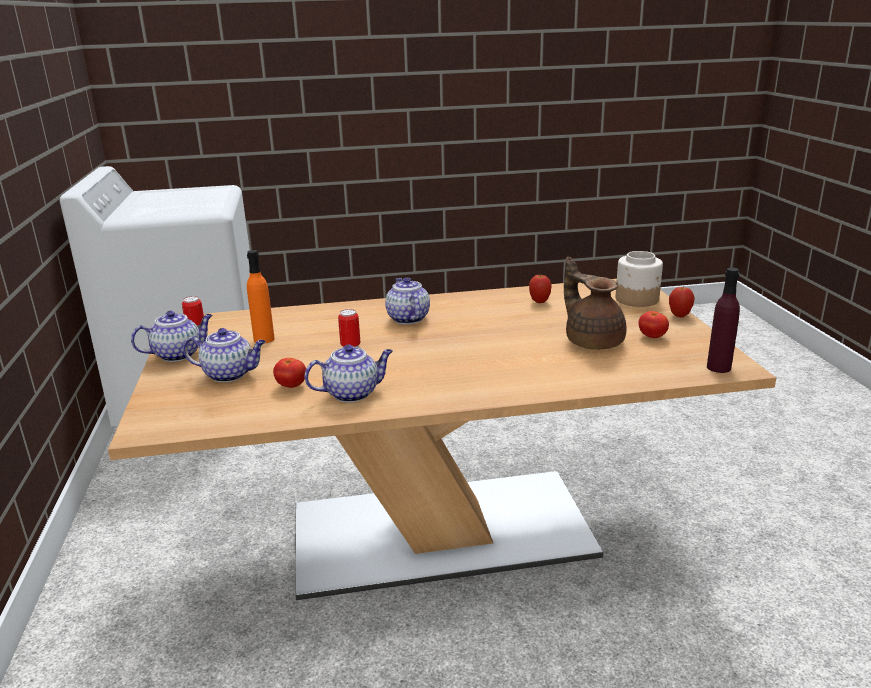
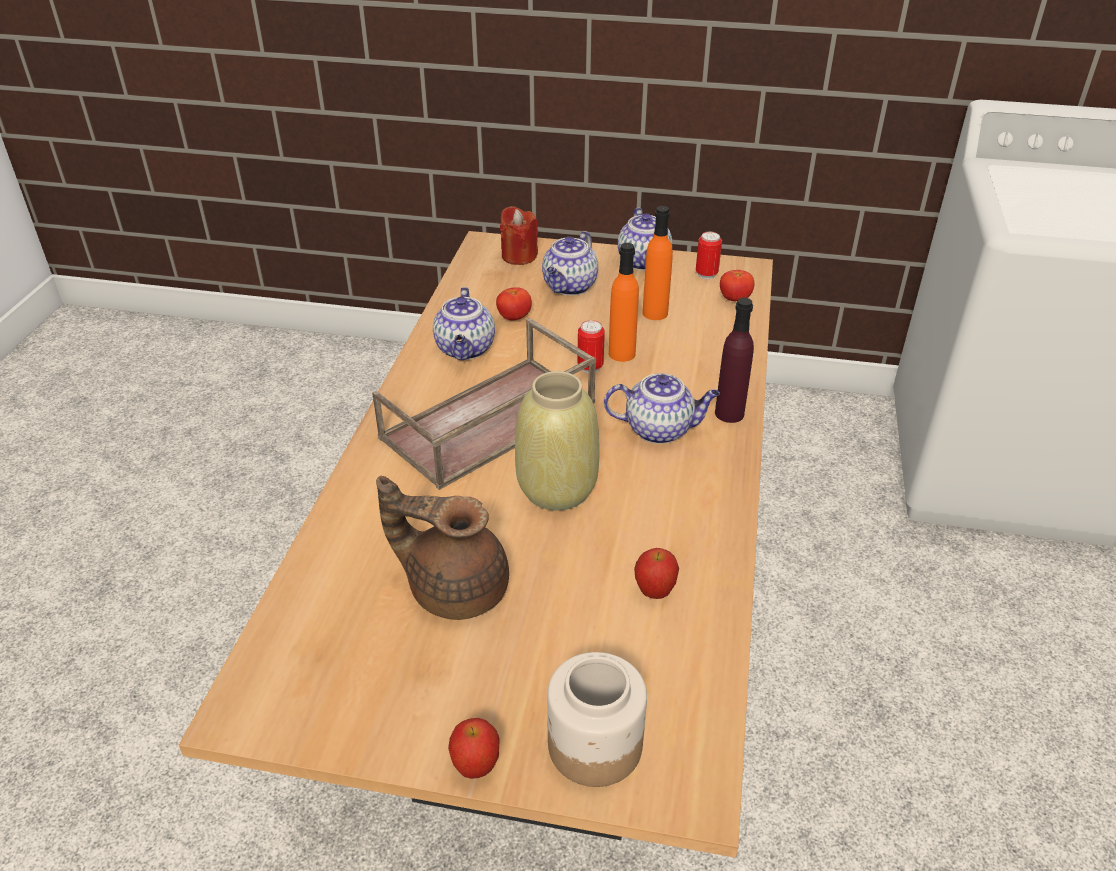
camera: 110 degrees right, 15 degrees up
(172, 407) = (519, 256): none -> red candle
(327, 340) = (621, 353): none -> orange bottle
(441, 364) = (488, 422): none -> brown tray
(488, 333) = (558, 489): none -> beige vase
(592, 341) = (455, 588): brown teapot -> brown teapot turned 150 degrees counterclockwise
(652, 336) = (419, 670): tomato -> tomato (735, 299)
(718, 367) = (261, 689): purple bottle -> purple bottle (729, 413)

